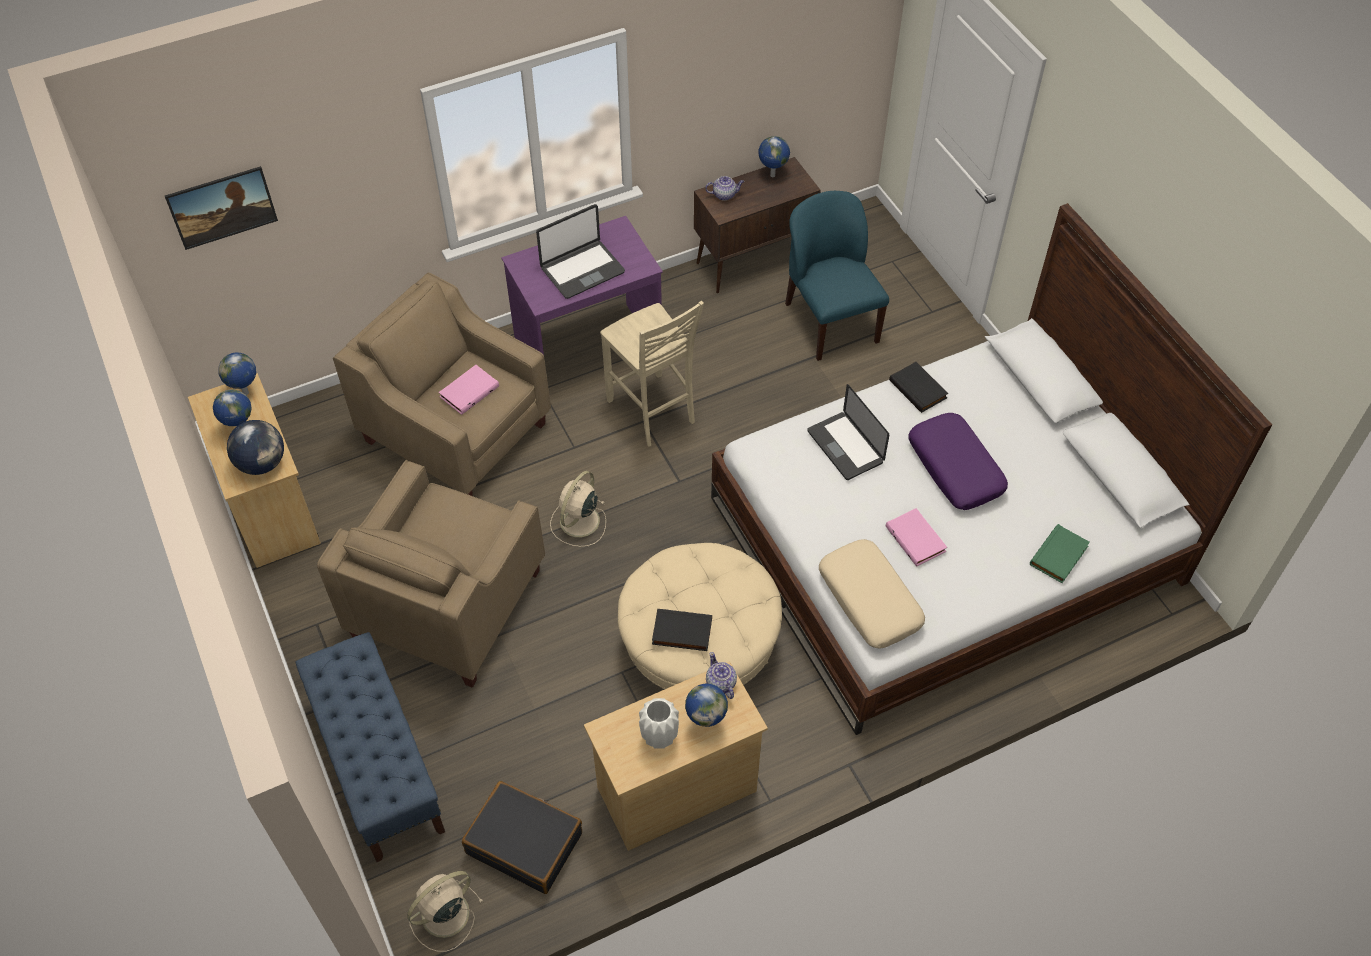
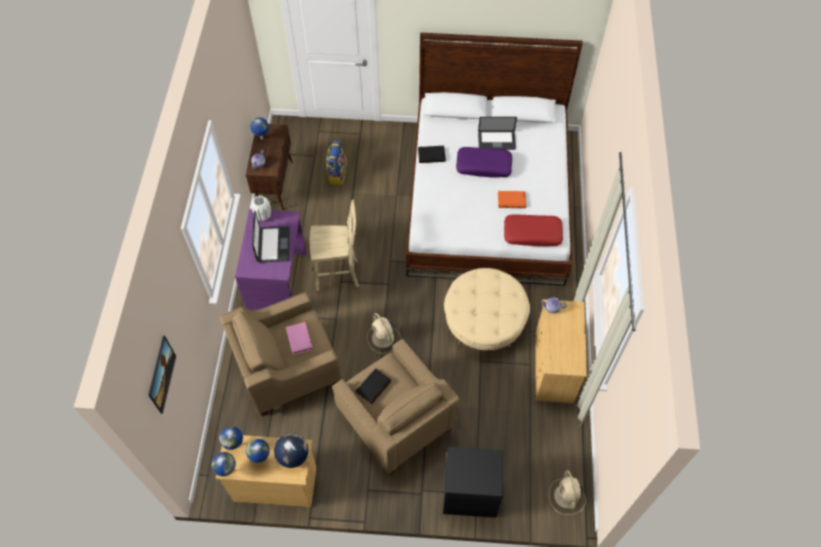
camera: 60 degrees left, 5 degrees up
(378, 764) = (470, 493): blue bench -> black nightstand
(525, 843) = (547, 445): black suitcase -> none
(659, 736) = (566, 345): white vase -> white vase (263, 216)
(681, 633) = (499, 317): black book -> black book (374, 387)
(706, 723) = (569, 323): globe -> globe (227, 471)
(830, 321) = (336, 174): blue chair -> backpack
(845, 447) = (446, 199): laptop -> laptop (496, 141)
(870, 600) = (532, 233): beige pillow -> red pillow
(917, 539) = (511, 200): pink book -> orange book
(1059, 556) = (551, 156): green book -> none

